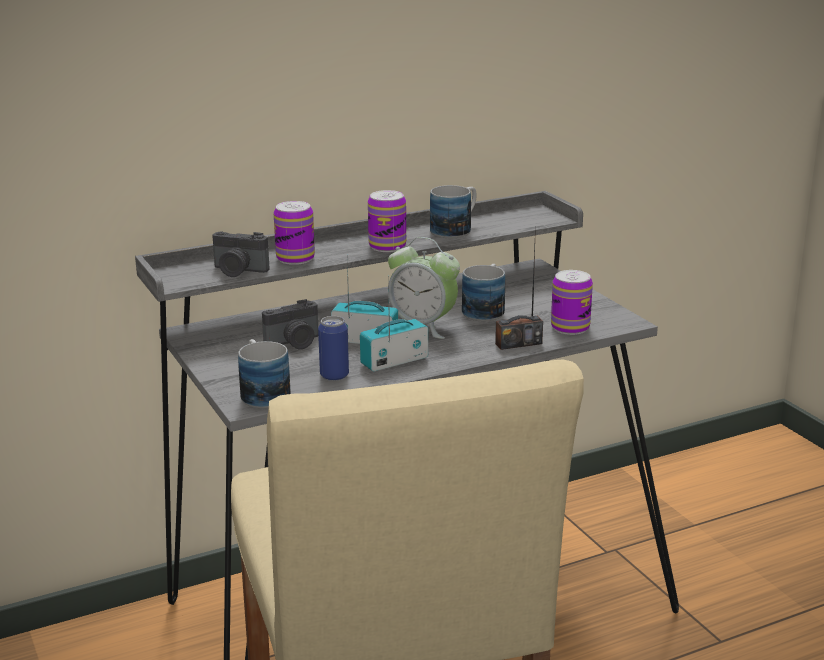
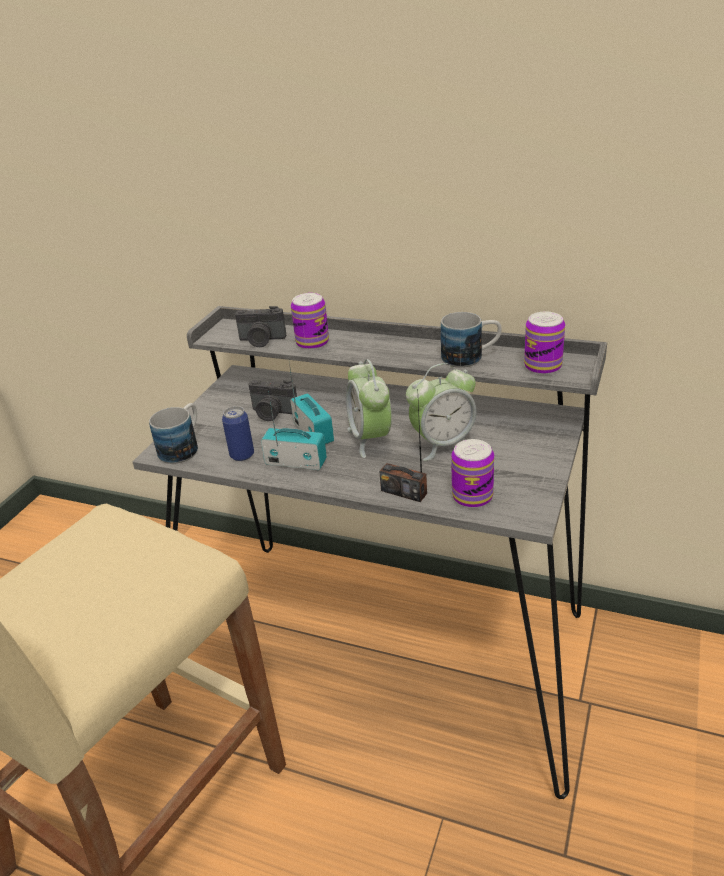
camera: 50 degrees right, 10 degrees up
(238, 271) = (261, 340): camera -> camera turned 60 degrees counterclockwise
(387, 246) = (389, 355): can -> can (542, 367)
(486, 310) = (443, 444): mug -> alarm clock

